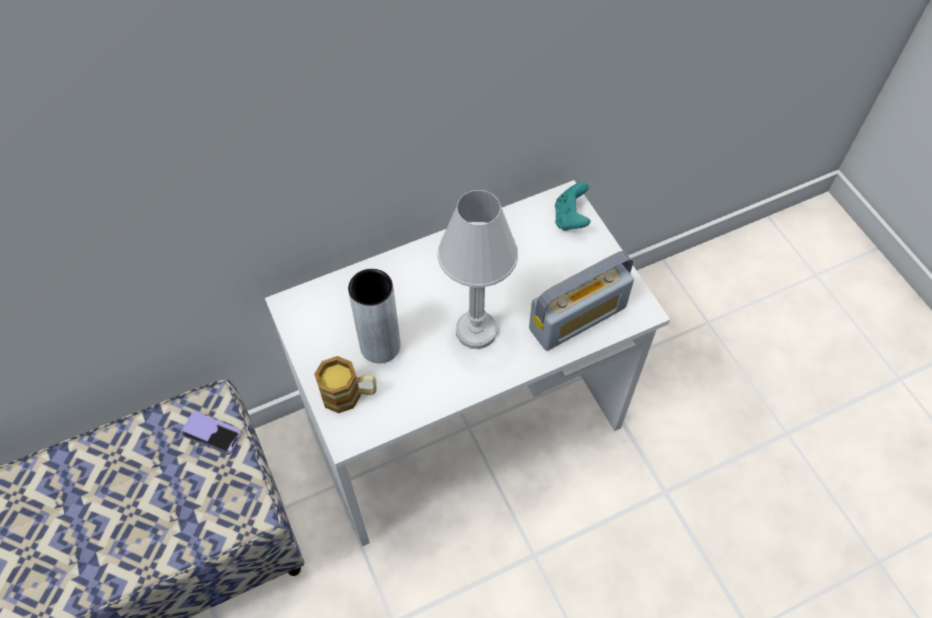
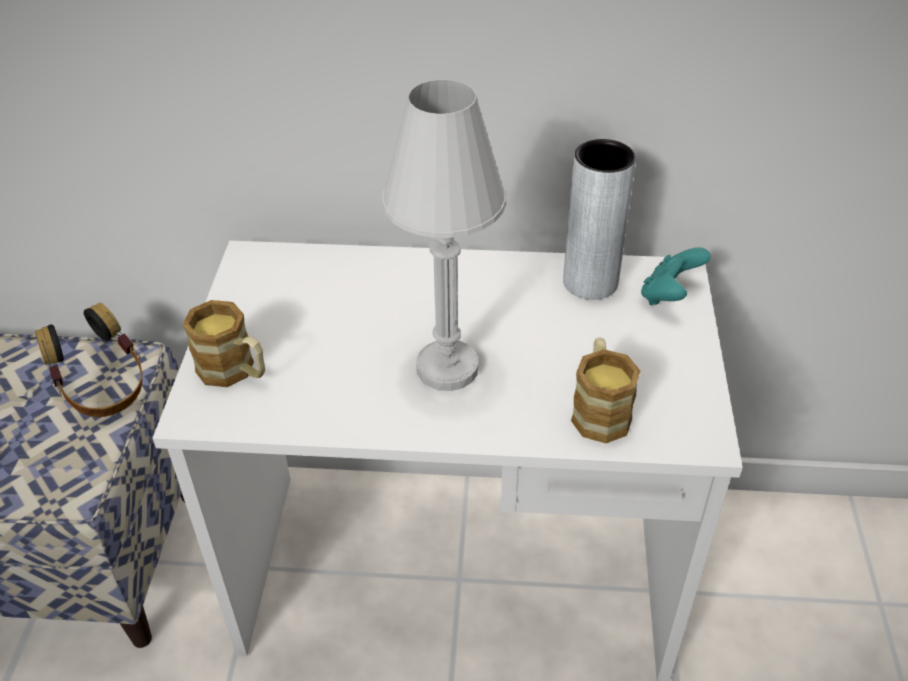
camera: 30 degrees right, 15 degrees down
(212, 434) = (103, 390): phone -> headphones
(380, 346) = (315, 336): grey vase -> grey vase (590, 282)
(577, 318) = (599, 409): radio -> mug

